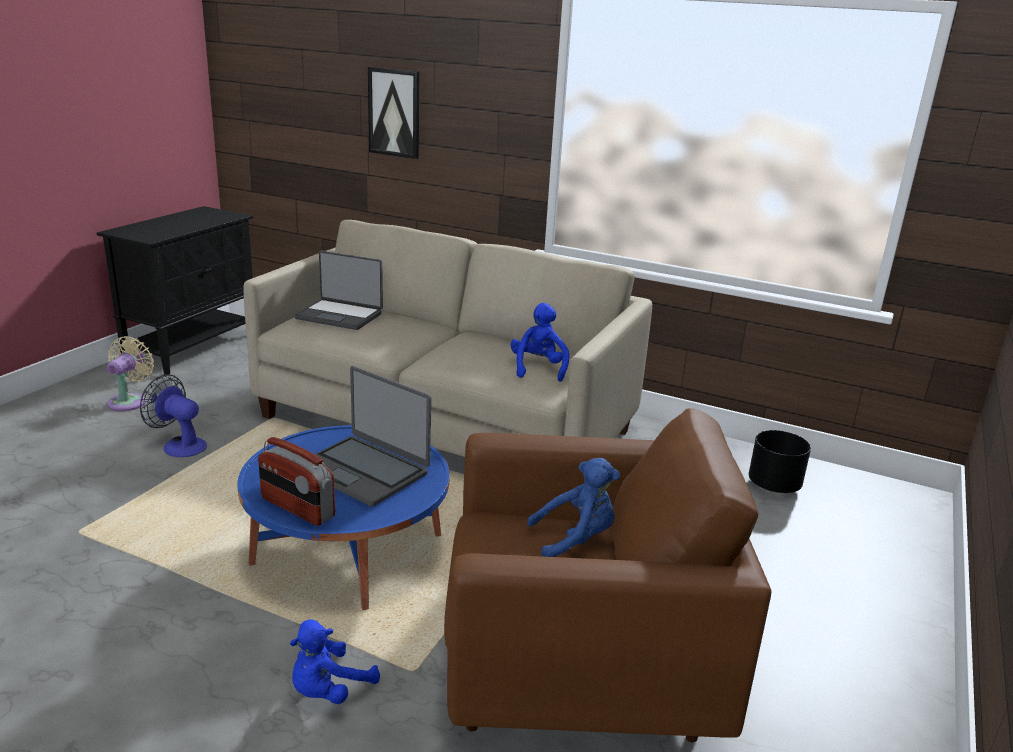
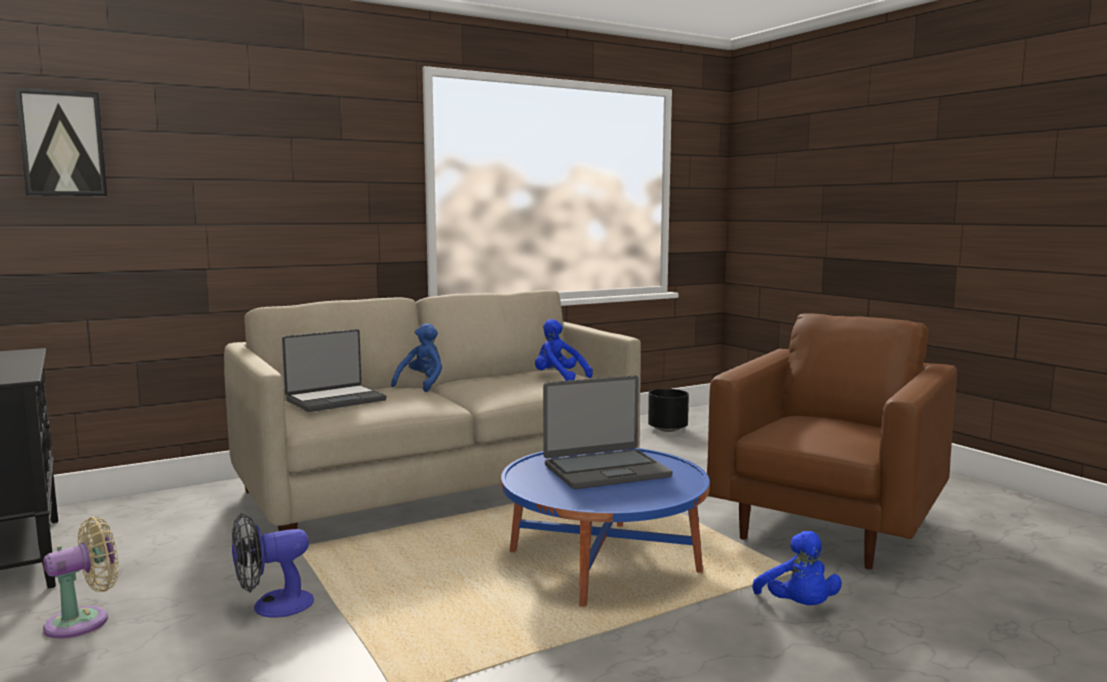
camera: 55 degrees left, 15 degrees down
(129, 401) = (84, 621): beige fan -> beige fan turned 90 degrees clockwise
(297, 508) = (649, 497): radio -> none
(394, 112) = (246, 193): picture -> picture (62, 143)
(575, 539) = (809, 419): blue plush toy -> blue plush toy (422, 385)

